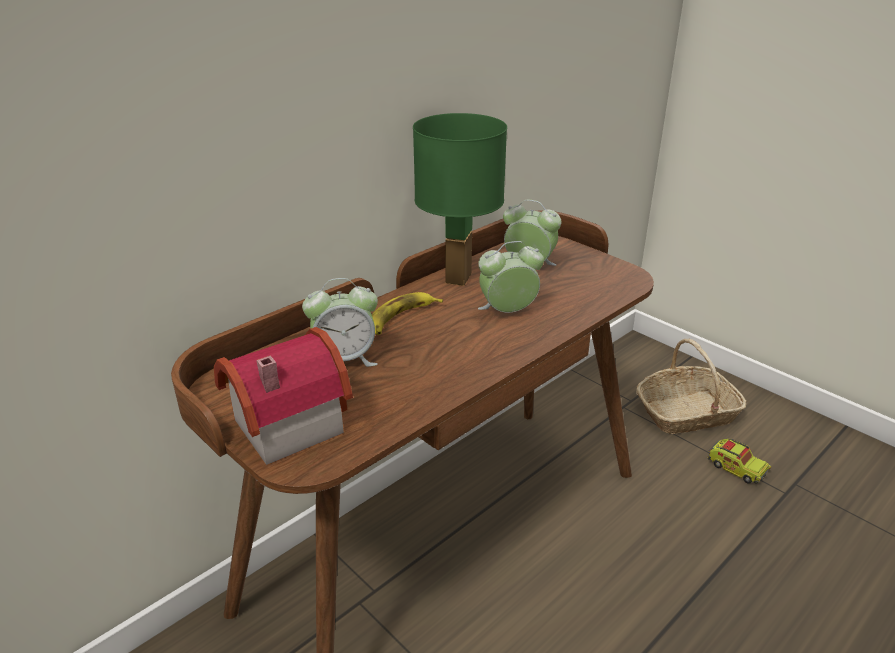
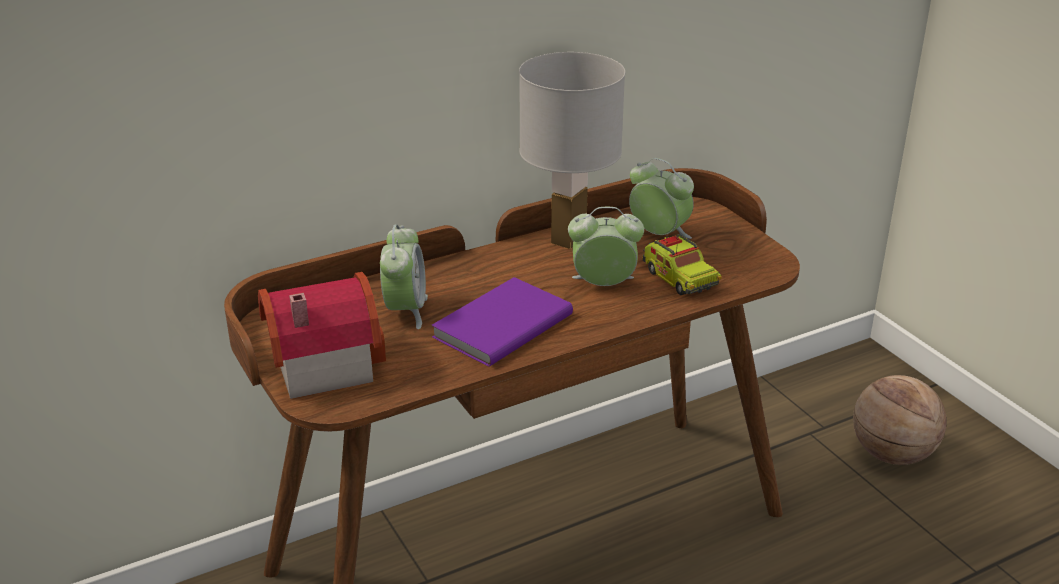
camera: 15 degrees right, 0 degrees up
(345, 359) = (405, 311): alarm clock -> alarm clock turned 90 degrees counterclockwise
(401, 318) = (483, 276): banana -> none
(436, 360) = (499, 325): none -> purple book
(458, 278) = (568, 239): green table lamp -> white table lamp
(686, 413) = (892, 454): basket -> basketball
(736, 468) = (924, 531): toy truck -> toy truck (679, 278)

